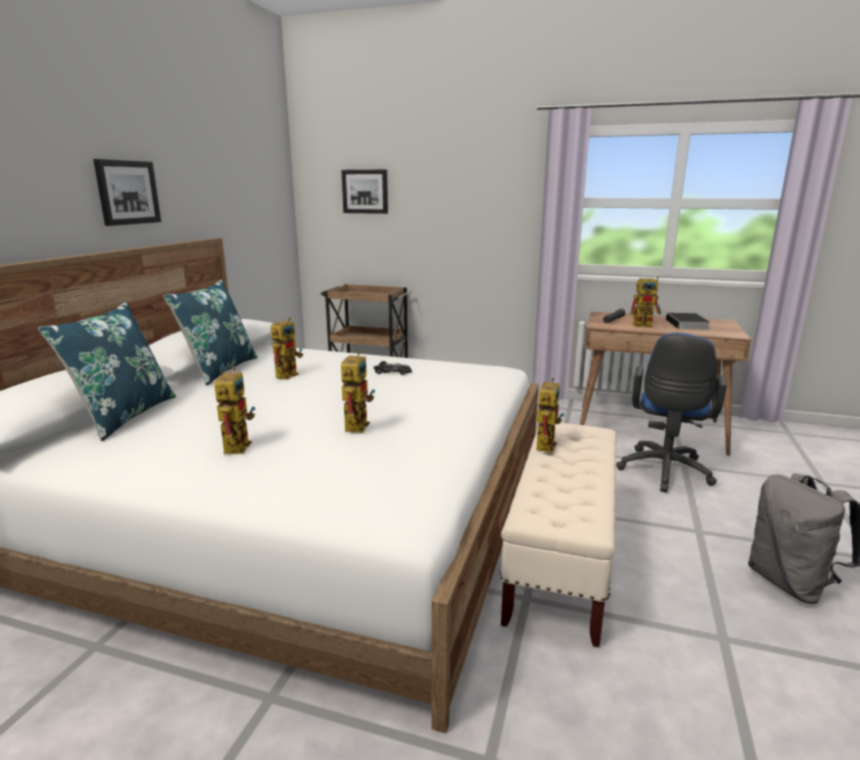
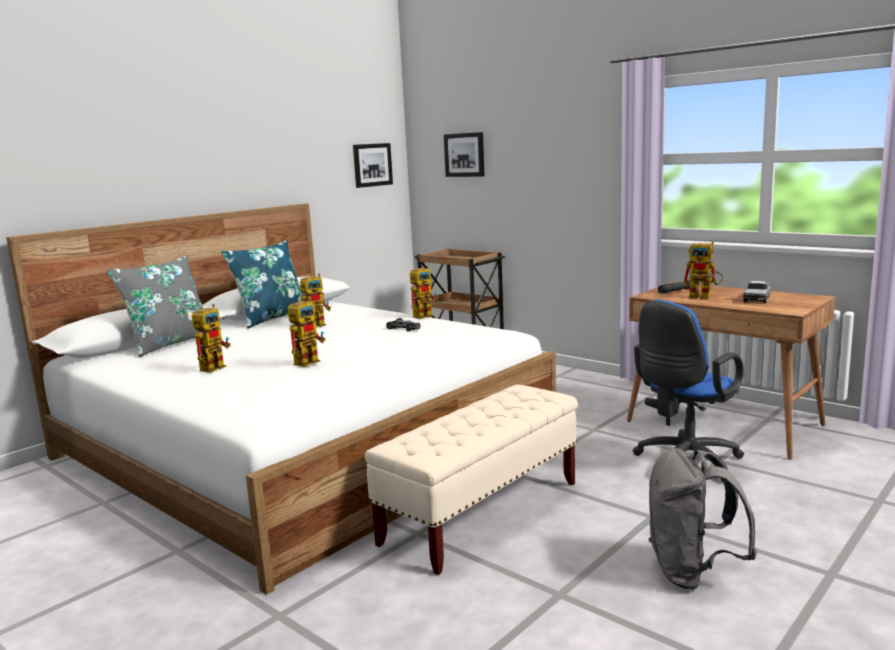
camera: 25 degrees right, 5 degrees down
(124, 416) = (170, 344): blue pillow -> grey pillow
(127, 192) = (218, 168): picture -> picture (372, 165)
(544, 443) = (484, 399): toy robot -> toy robot (425, 315)
(687, 325) = (757, 299): book -> toy truck

